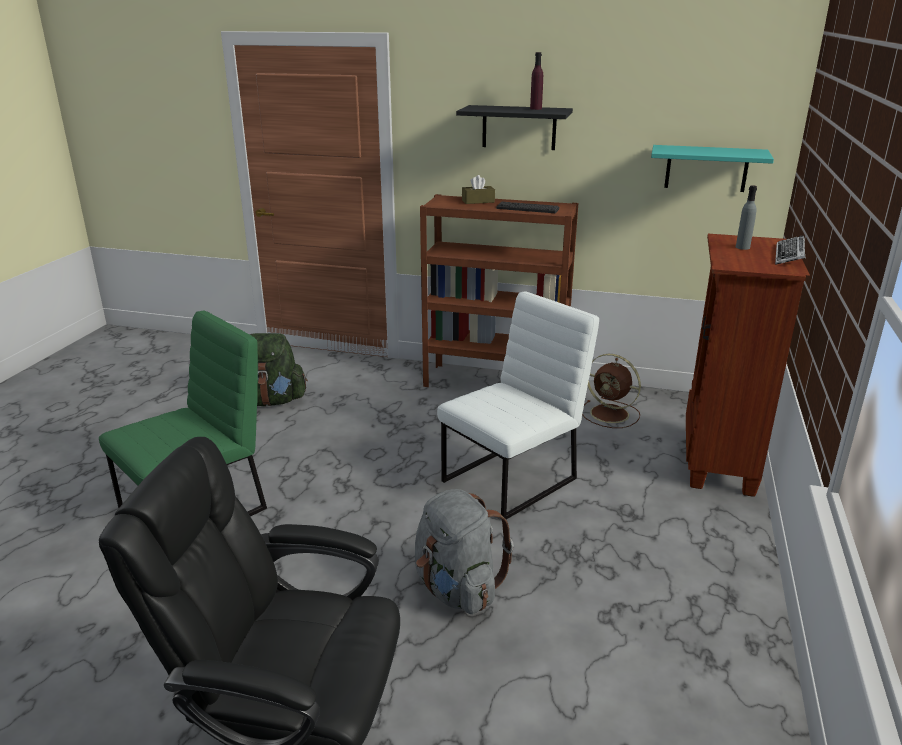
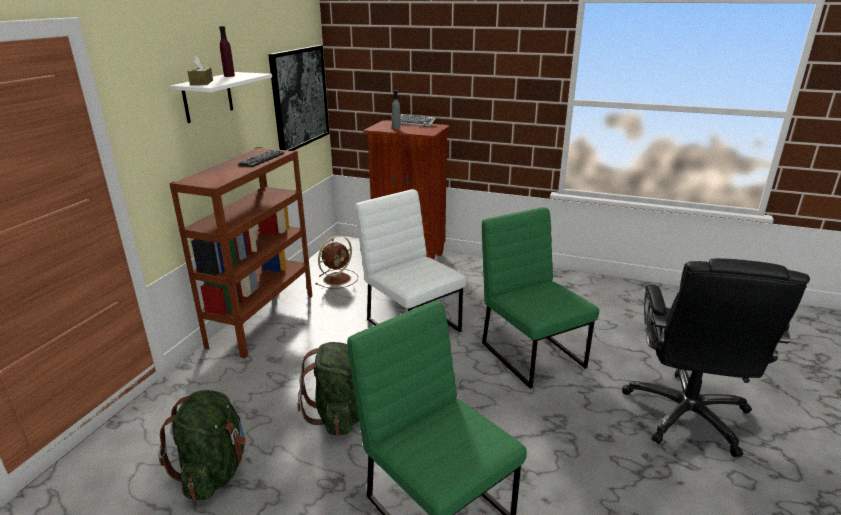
camera: 85 degrees left, 0 degrees up
(332, 446) = (339, 414): none -> green backpack
(457, 589) = (531, 353): grey backpack -> green chair
(478, 201) = (219, 171): brown tissue box -> brown tissue box (201, 83)
(519, 127) = (208, 97): black shelf -> white shelf
(706, 168) = (300, 98): turquoise shelf -> picture

